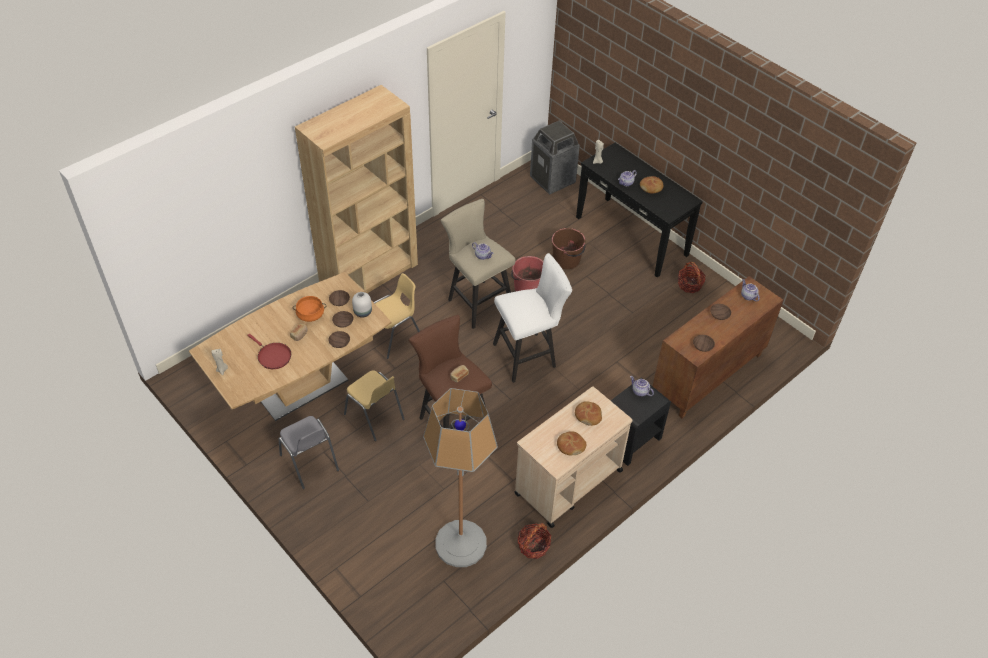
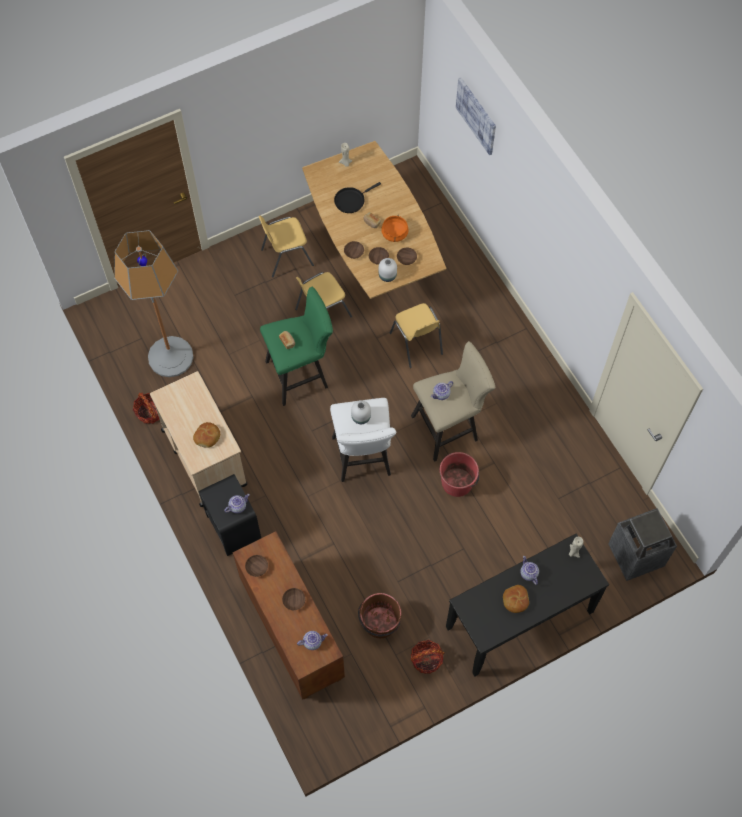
camera: 105 degrees right, 15 degrees up
(217, 190) = (476, 115): none -> picture
(273, 356) = (351, 200): red frying pan -> black frying pan
(310, 463) = (286, 257): grey chair -> yellow chair
(369, 274) = (508, 334): brown bookcase -> none
(451, 420) = (301, 374): brown stool -> green stool
(523, 306) = (361, 417): none -> white vase
(567, 260) = (493, 534): brown bucket -> brown bucket (380, 623)
(570, 446) = (179, 413): bread -> none

